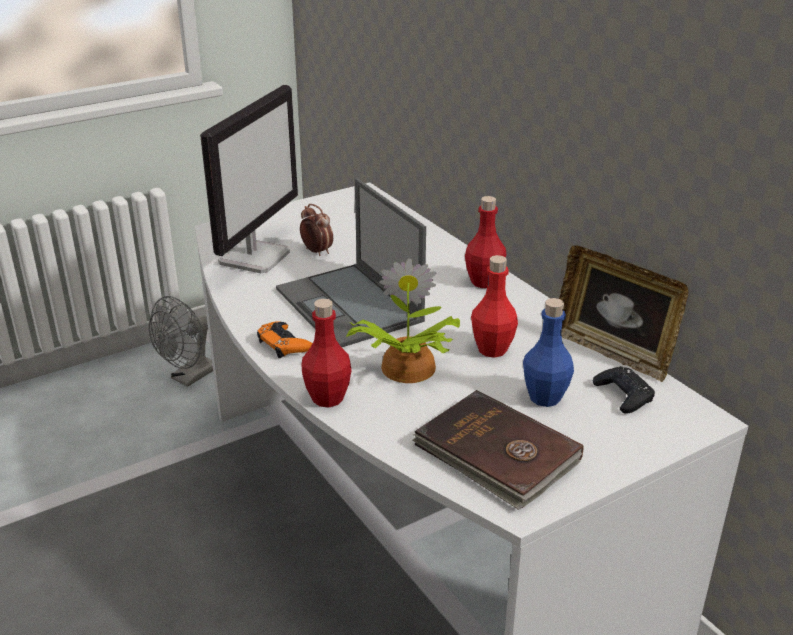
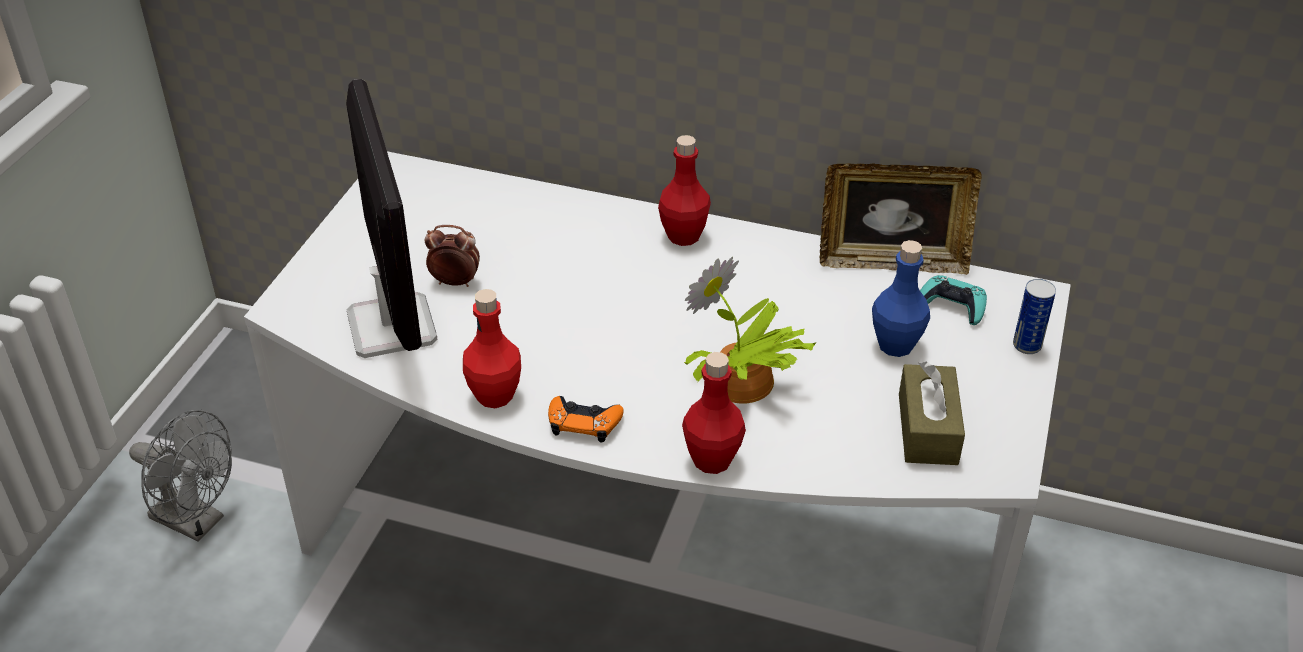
camera: 40 degrees left, 10 degrees up
(189, 377) = (196, 522): grey fan -> grey fan turned 60 degrees counterclockwise
(350, 306) = (588, 336): laptop -> none
(492, 349) = (789, 316): red bottle -> red bottle (494, 395)
(496, 454) = (927, 429): brown book -> brown tissue box
(623, 395) = (952, 306): black game controller -> turquoise game controller
(651, 444) = (1027, 345): none -> can

